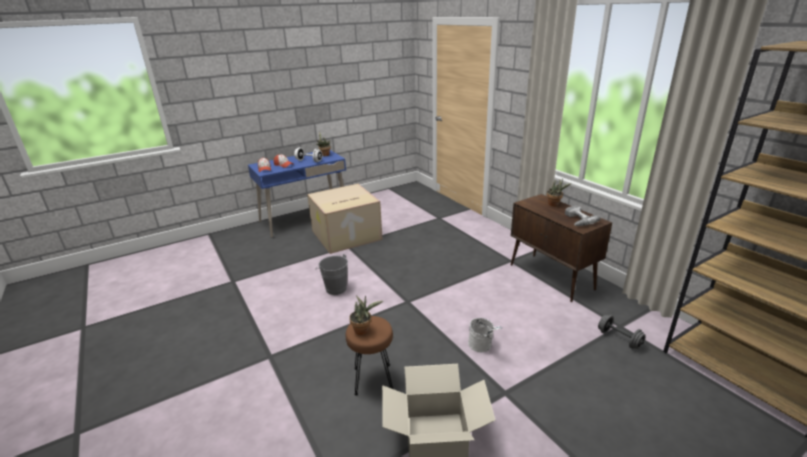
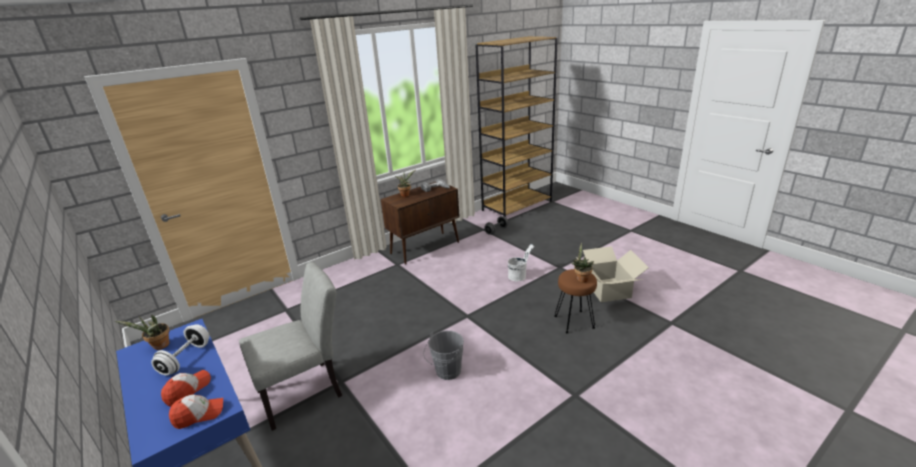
camera: 95 degrees left, 0 degrees up
(346, 235) = (307, 390): cardboard box -> grey chair

